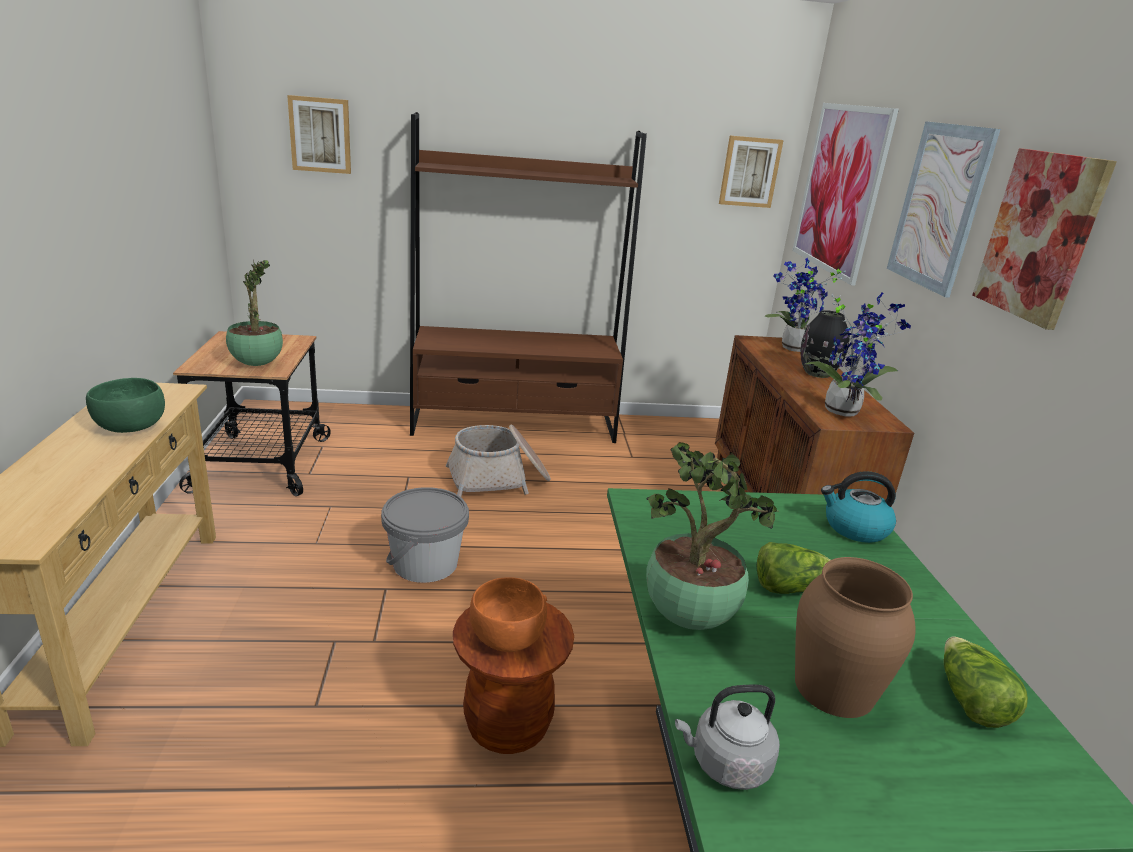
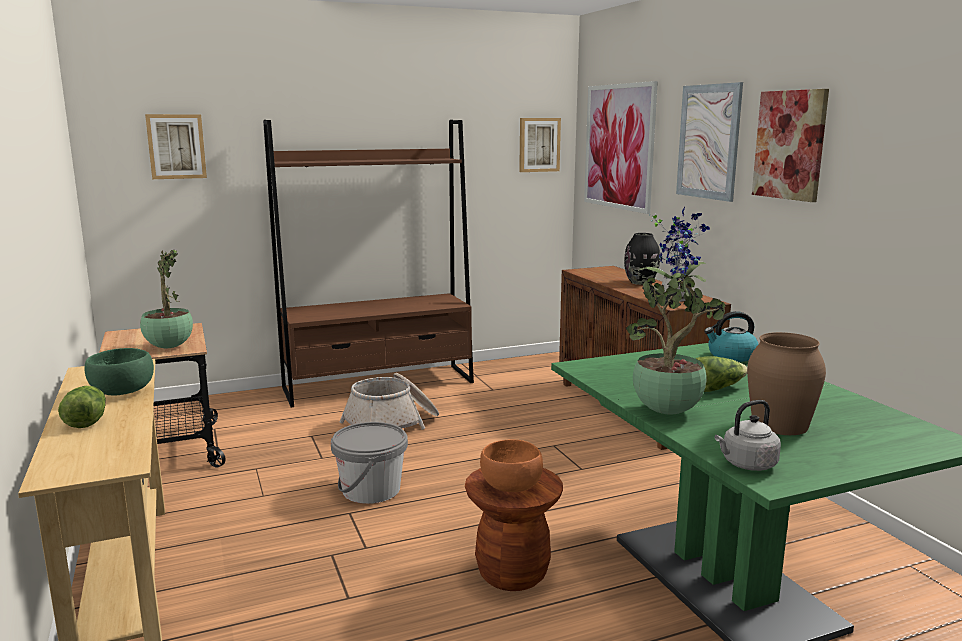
camera: 15 degrees left, 10 degrees down
(792, 349) = (611, 272): potted plant -> none
(969, 700) = (857, 416): lettuce -> lettuce (85, 420)

